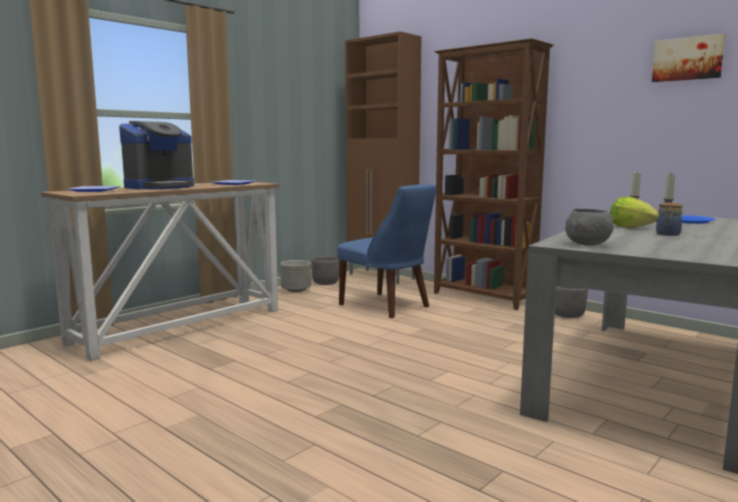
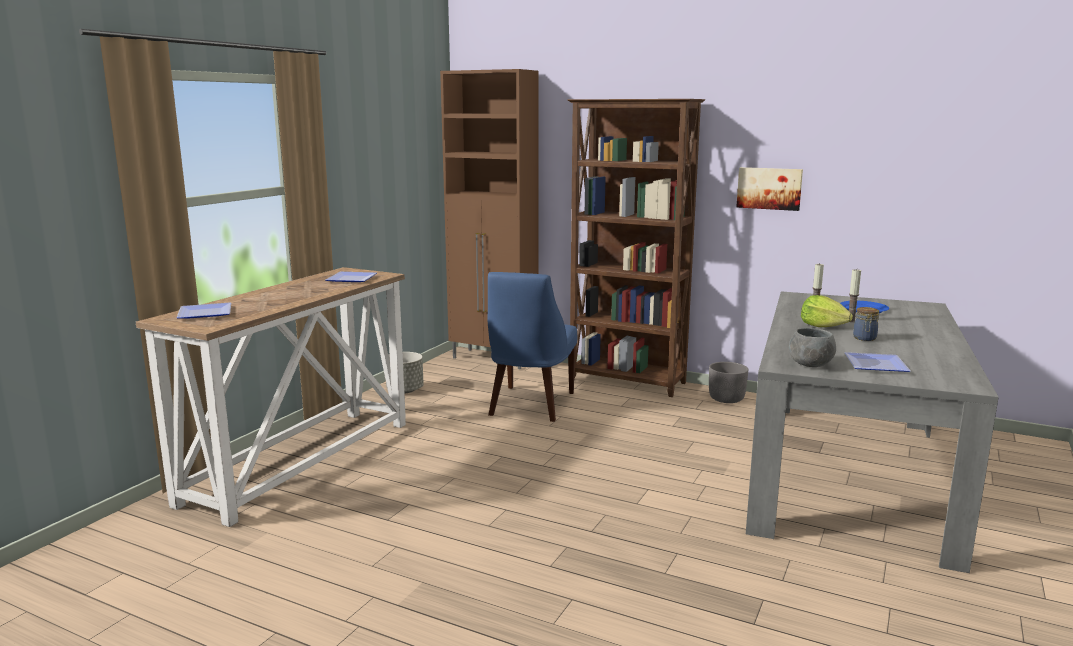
camera: 15 degrees left, 5 degrees up
(160, 187) = (273, 296): coffee machine -> none
(326, 283) = (433, 375): grey planter -> none
(387, 306) = (530, 405): blue chair -> blue chair turned 75 degrees clockwise
(662, 248) = (878, 366): none -> plate
(687, 59) = (850, 130): picture -> picture (769, 188)

